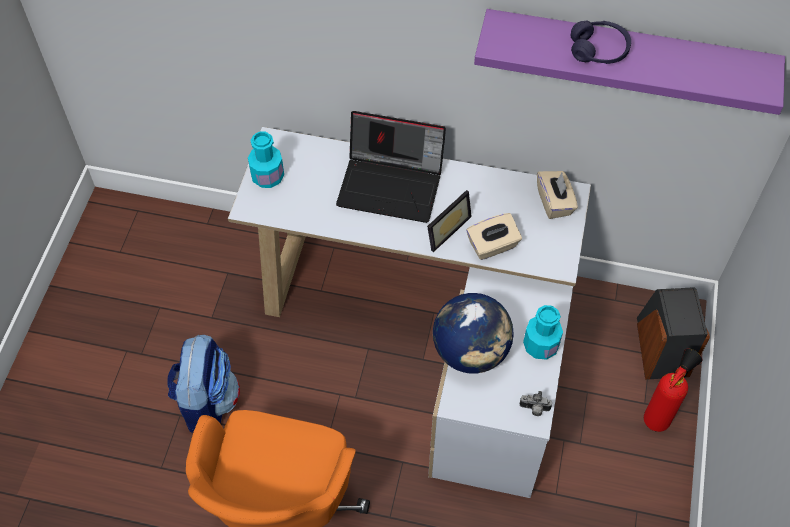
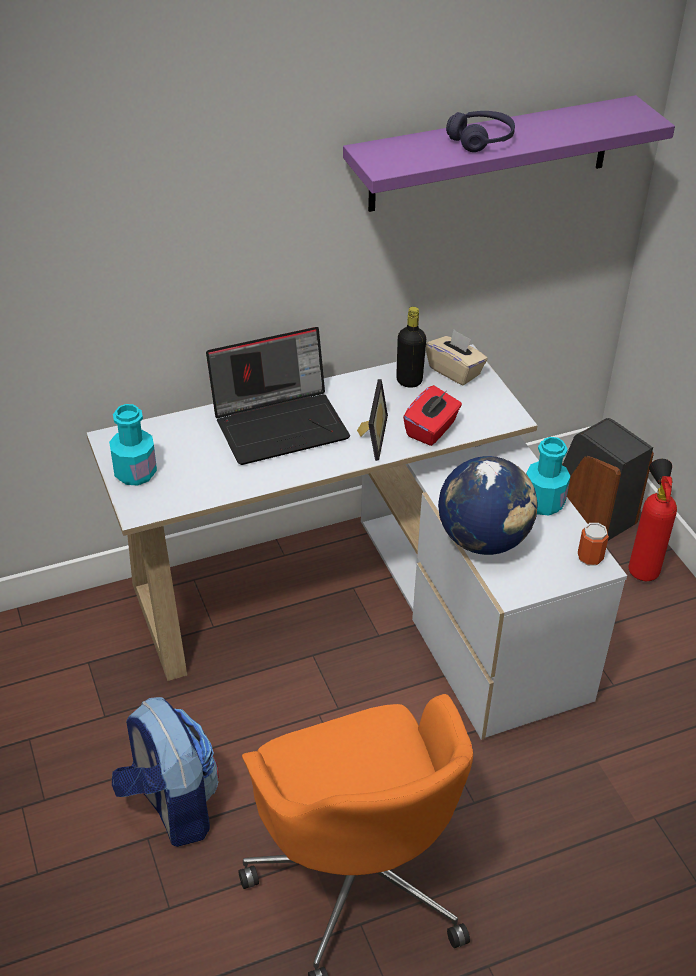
camera: 35 degrees left, 15 degrees down
(492, 246) = (431, 430): beige tissue box -> red tissue box
(512, 194) = (409, 381): none -> black bottle
(534, 409) = (590, 557): camera -> can

